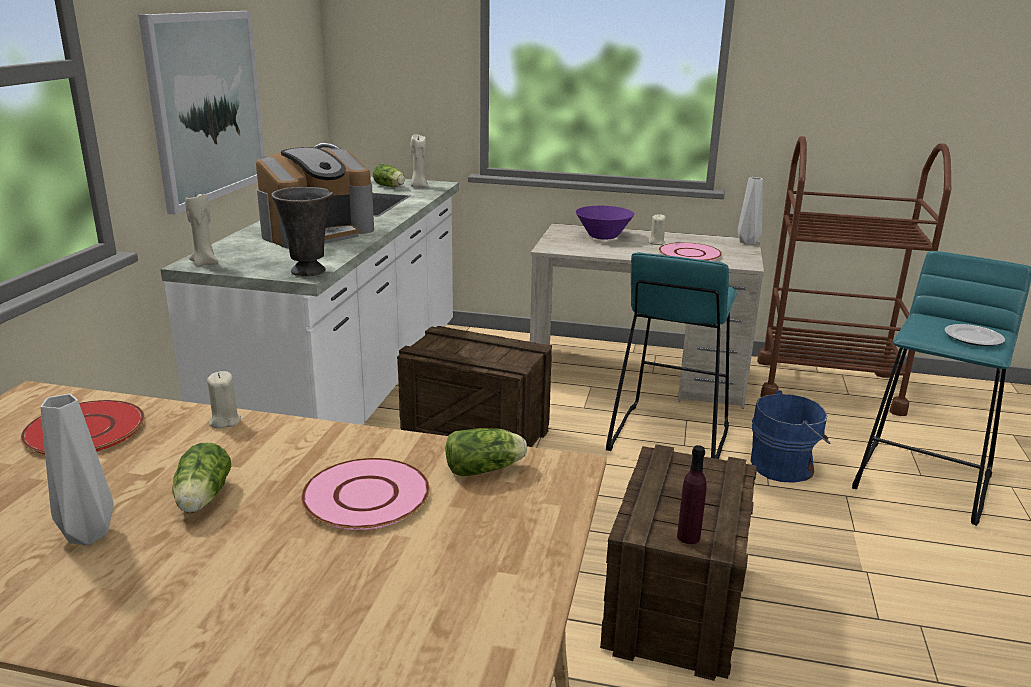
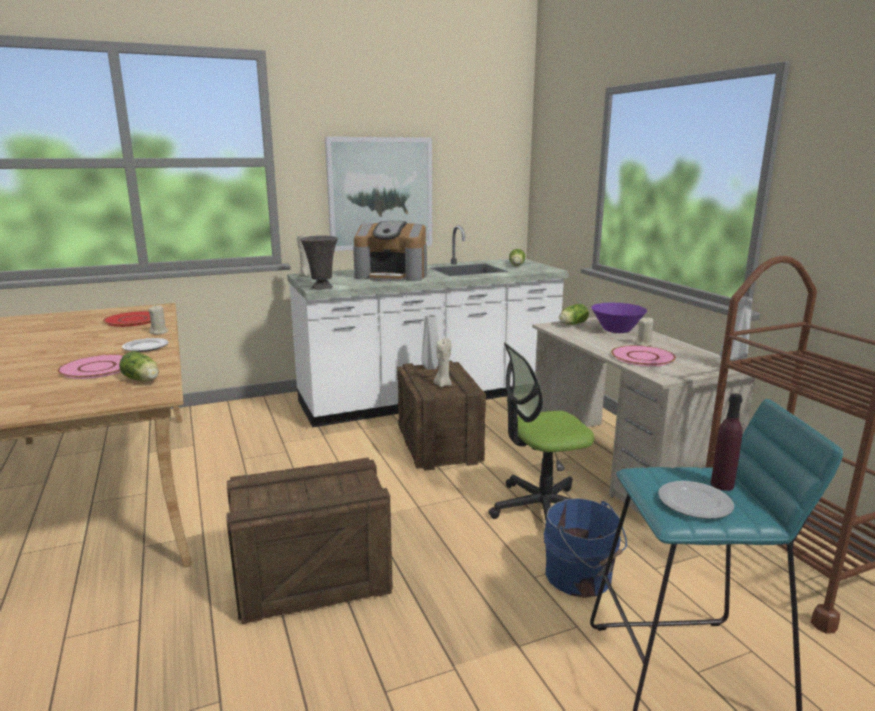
camera: 55 degrees right, 5 degrees down
(88, 534) = (41, 343): grey vase -> grey vase (431, 367)
(202, 500) = (78, 348): lettuce -> lettuce (571, 324)
(302, 444) = (145, 347): none -> plate
(418, 186) = (532, 268): beige candle -> beige candle (442, 384)
(668, 437) = (541, 510): turquoise stool -> office chair
(688, 537) = (250, 499): purple bottle -> purple bottle (722, 485)

